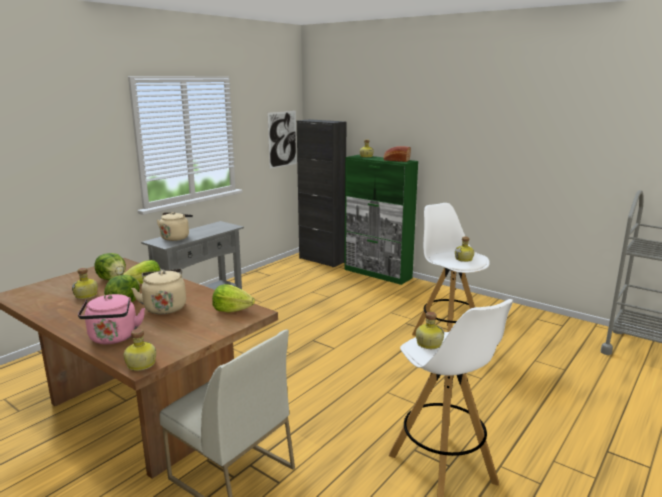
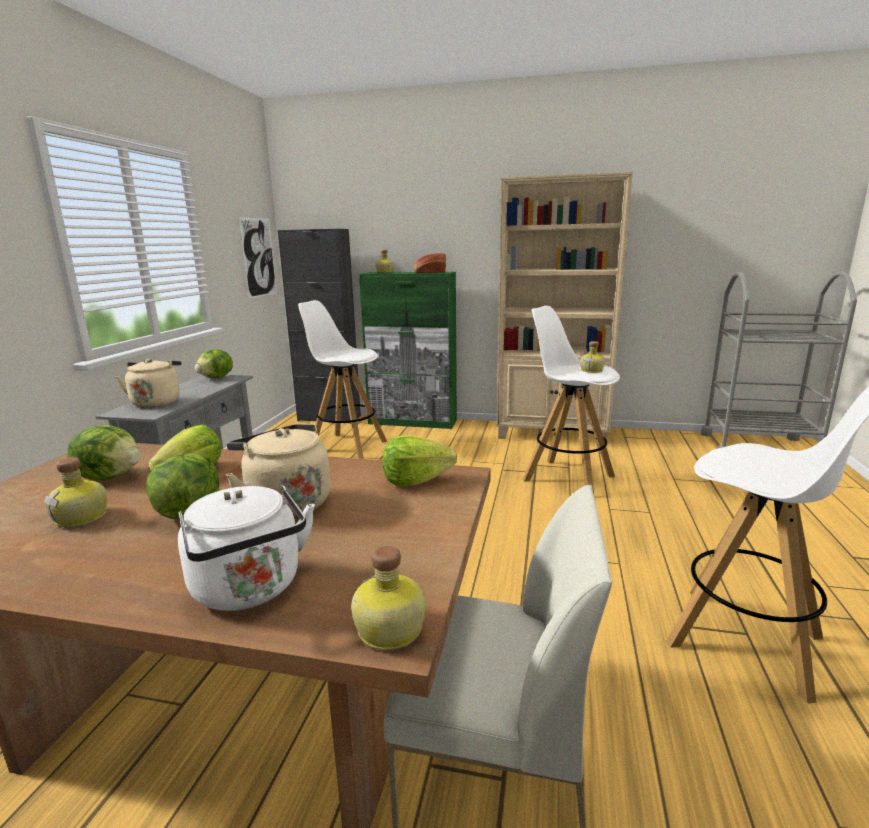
camera: 25 degrees left, 0 degrees up
(113, 338) = (250, 589): pink kettle -> white kettle
(222, 225) = (217, 378): none -> lettuce
(315, 283) = (347, 446): none -> white stool
(428, 343) = (740, 465): bottle -> none
(477, 303) = (552, 433): none -> beige bookcase

